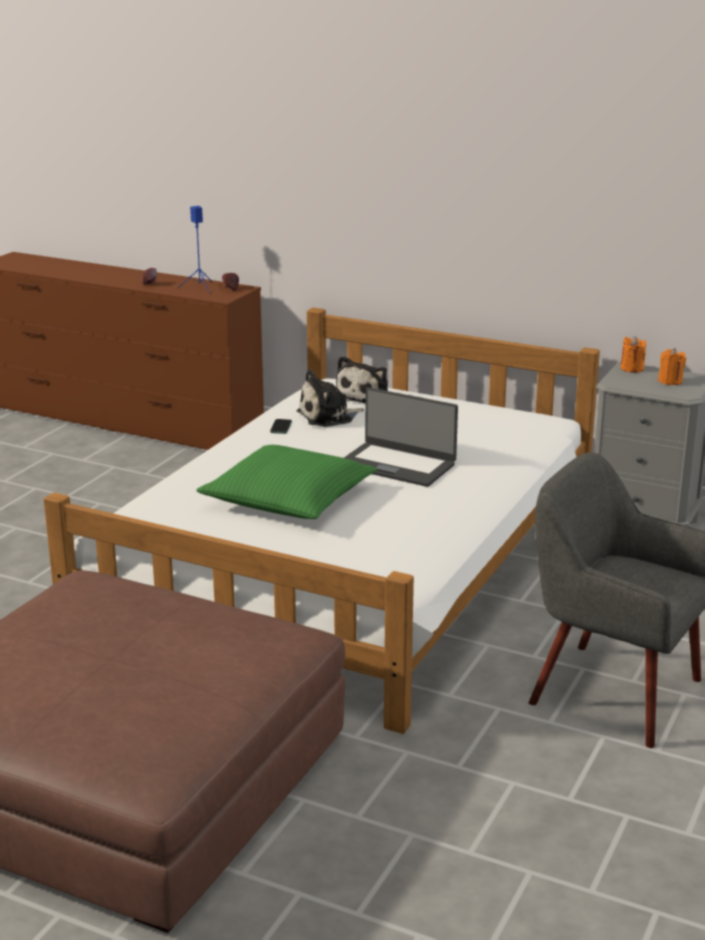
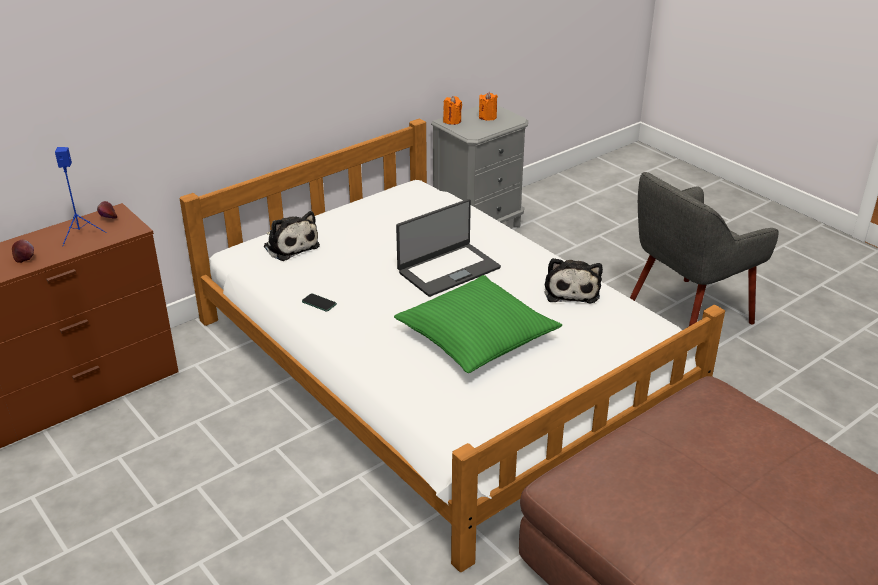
camera: 65 degrees left, 10 degrees up
(328, 417) = (319, 274): plush toy -> plush toy (571, 290)

